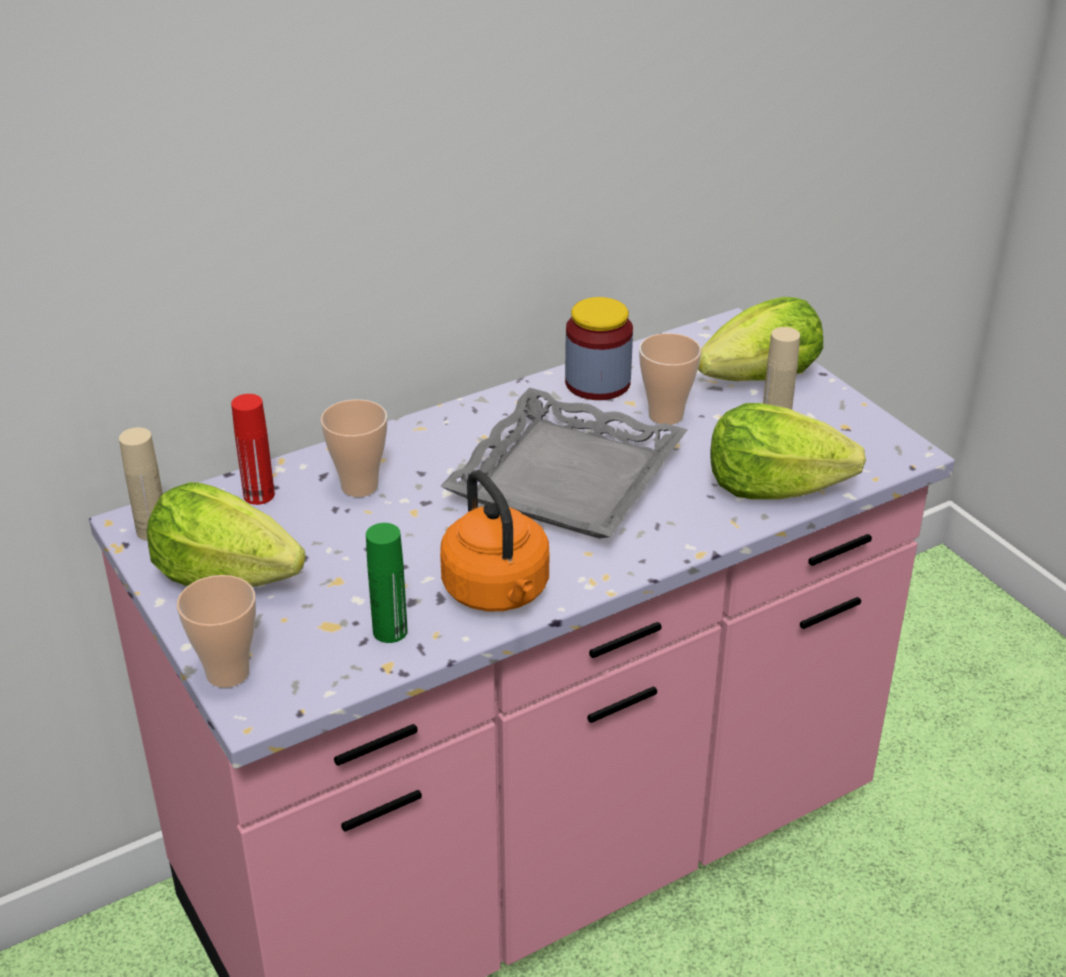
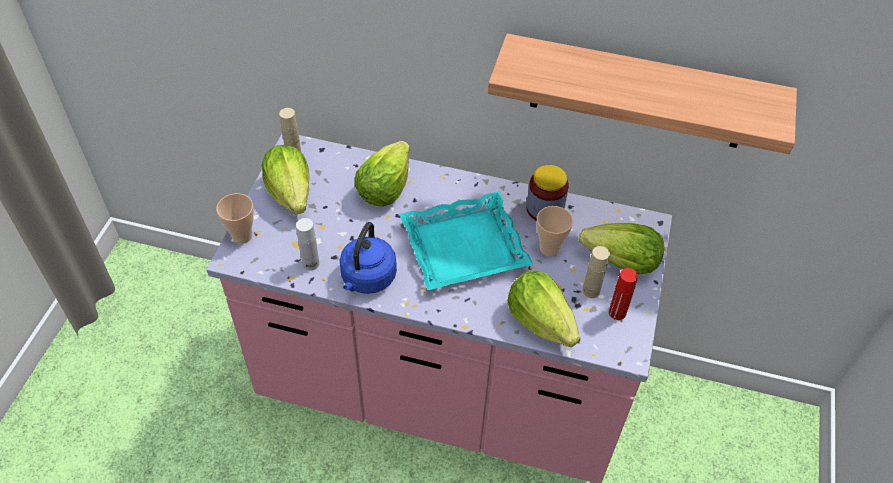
camera: 45 degrees right, 15 degrees up
(259, 495) = (346, 165): red bottle -> red bottle (617, 312)
(359, 486) = (384, 189): cup -> lettuce
(390, 631) = (310, 263): green bottle -> white bottle
(498, 592) = (367, 279): orange kettle -> blue kettle
(565, 477) = (464, 246): grey tray -> turquoise tray
(660, 114) = (639, 93): none -> shelf

